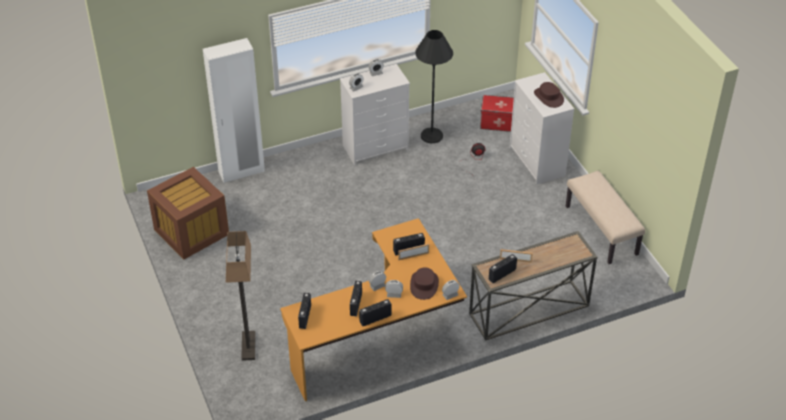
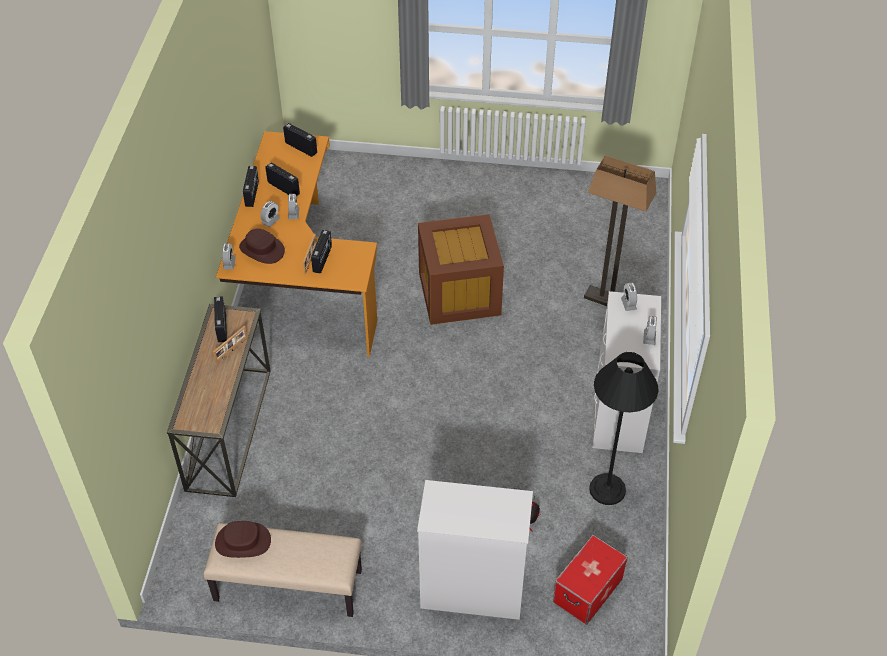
camera: 120 degrees right, 5 degrees up
(190, 232) = (572, 196): brown storage box -> brown storage box (460, 292)
(241, 172) = (649, 269): white wardrobe -> none
(248, 346) = (374, 185): floor lamp -> floor lamp (606, 299)
(548, 97) = (464, 512): brown hat -> brown hat (243, 542)

